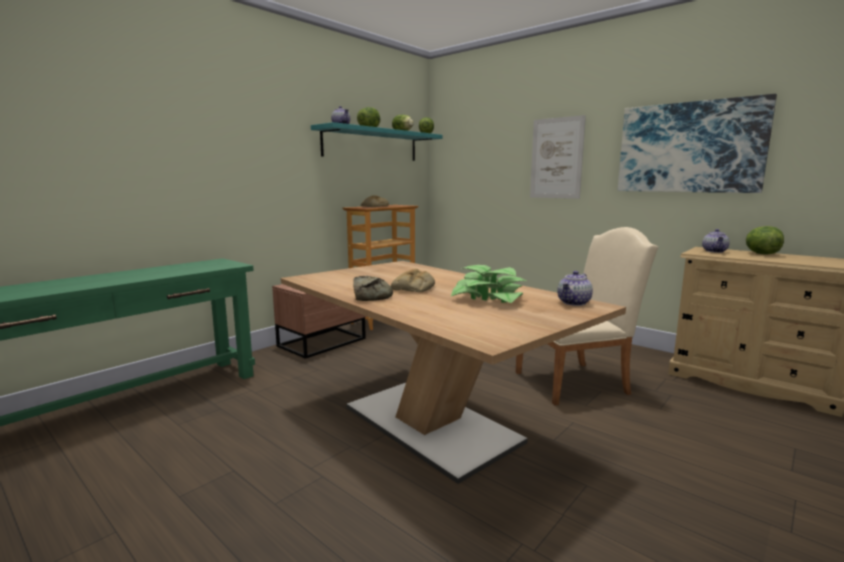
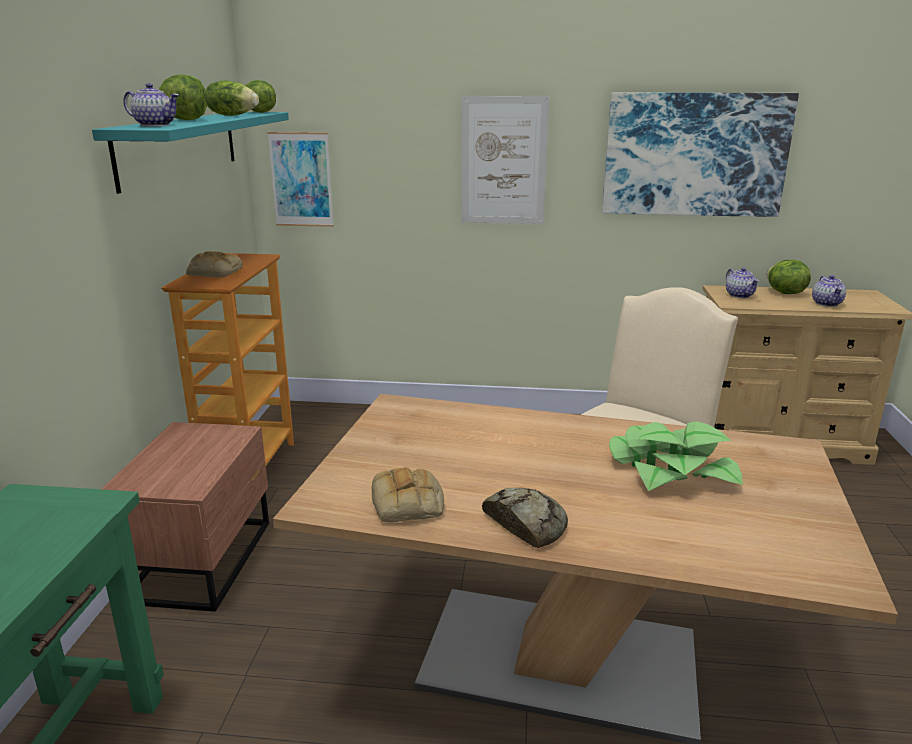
camera: 35 degrees left, 10 degrees up
(413, 288) = (544, 478): bread -> bread (408, 503)
(451, 173) = (301, 179): none -> picture
(574, 303) = (768, 450): teapot -> teapot (827, 303)

